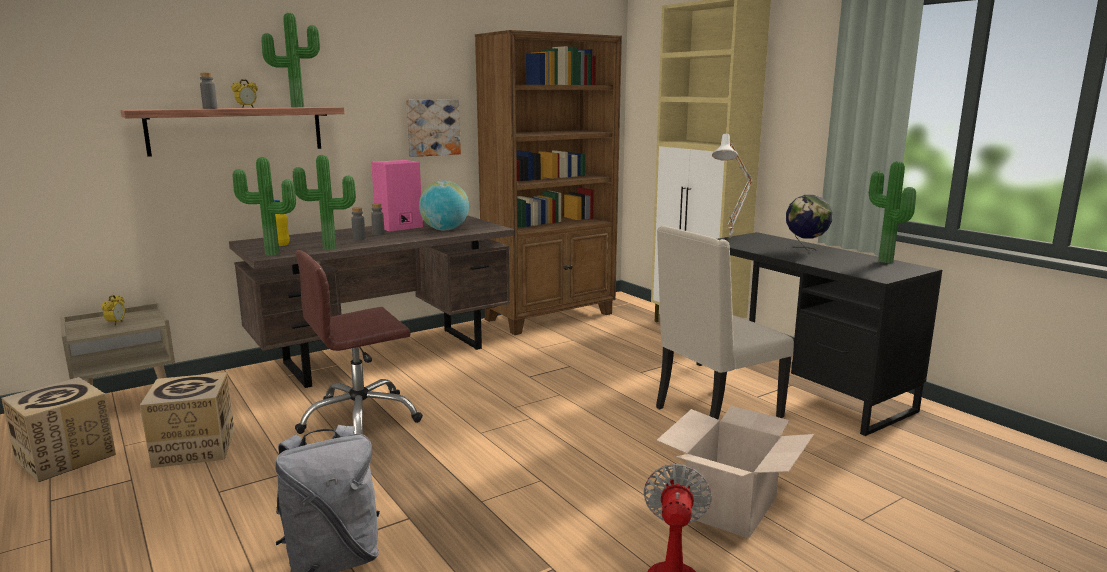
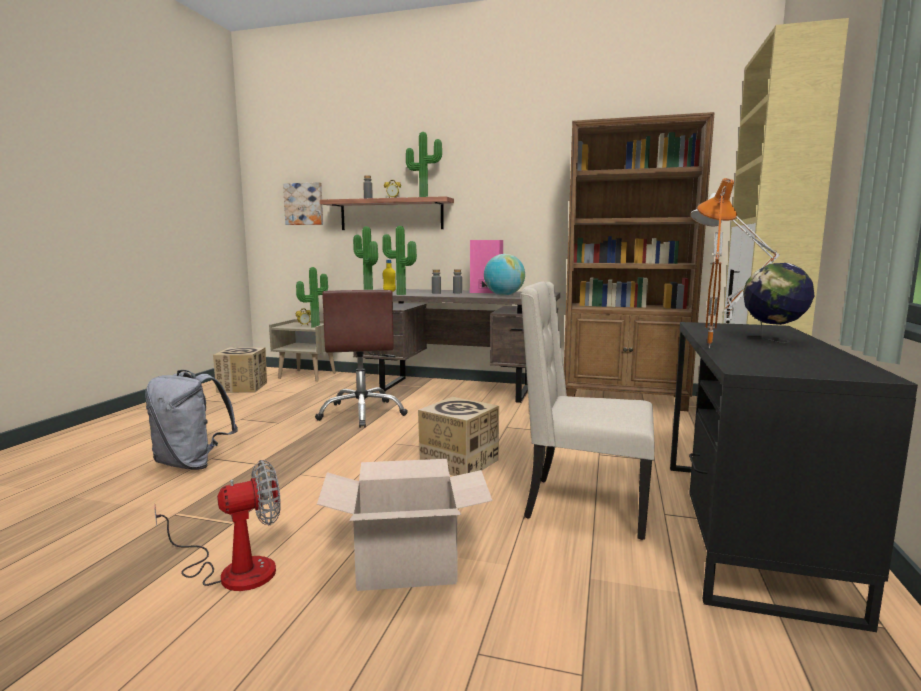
camera: 50 degrees right, 5 degrees down
(194, 448) = (279, 400): cardboard box -> cardboard box (459, 462)
(360, 419) = (362, 413): brown office chair -> brown office chair turned 120 degrees counterclockwise
(432, 127) = (533, 215): picture -> picture (304, 204)
(809, 265) = (705, 347): none -> orange table lamp
(883, 261) = (841, 362): potted plant -> potted plant (314, 326)

